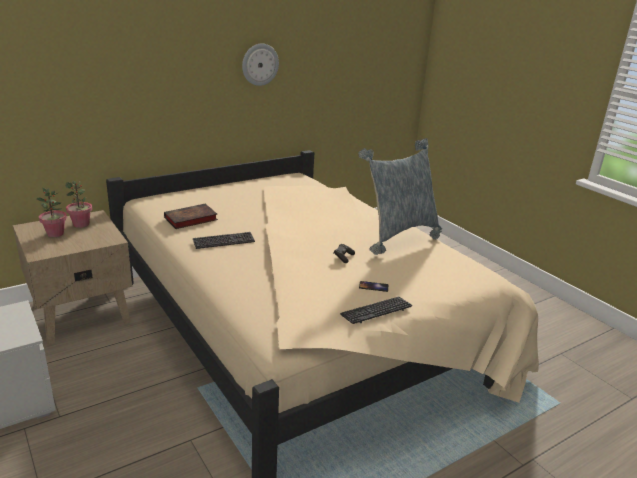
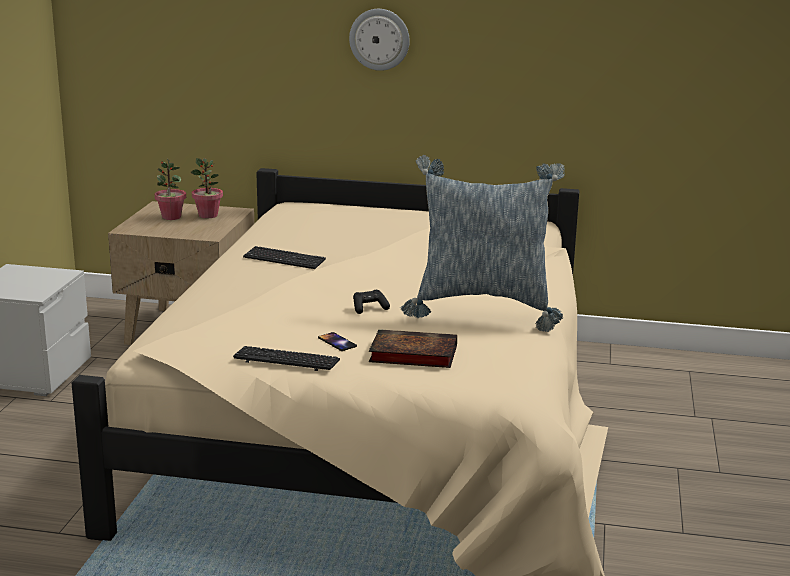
camera: 45 degrees right, 5 degrees down
(190, 219) = (294, 232): book -> book (411, 354)
(260, 64) = (494, 41): wall clock -> wall clock (379, 39)

